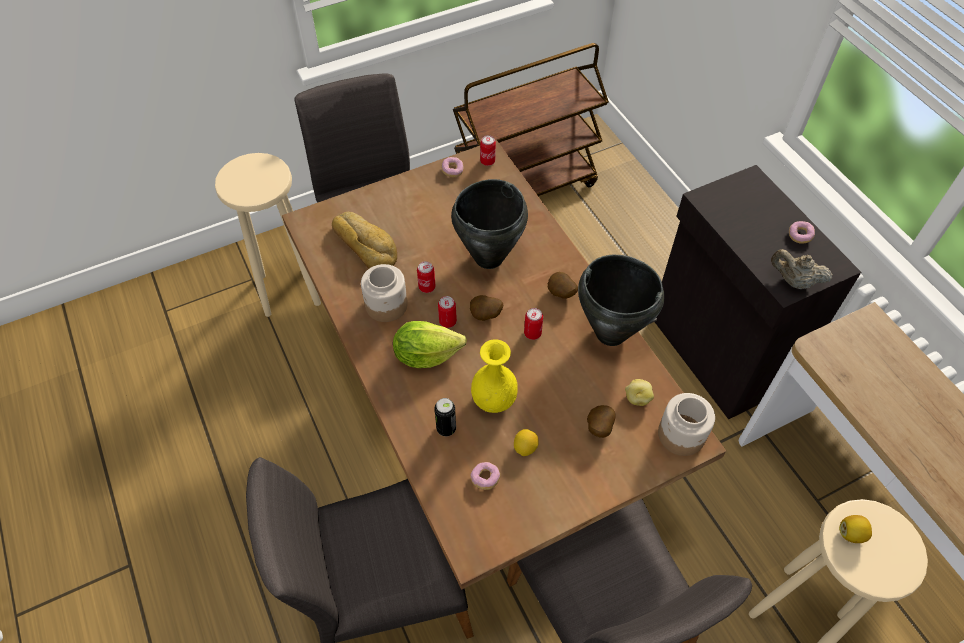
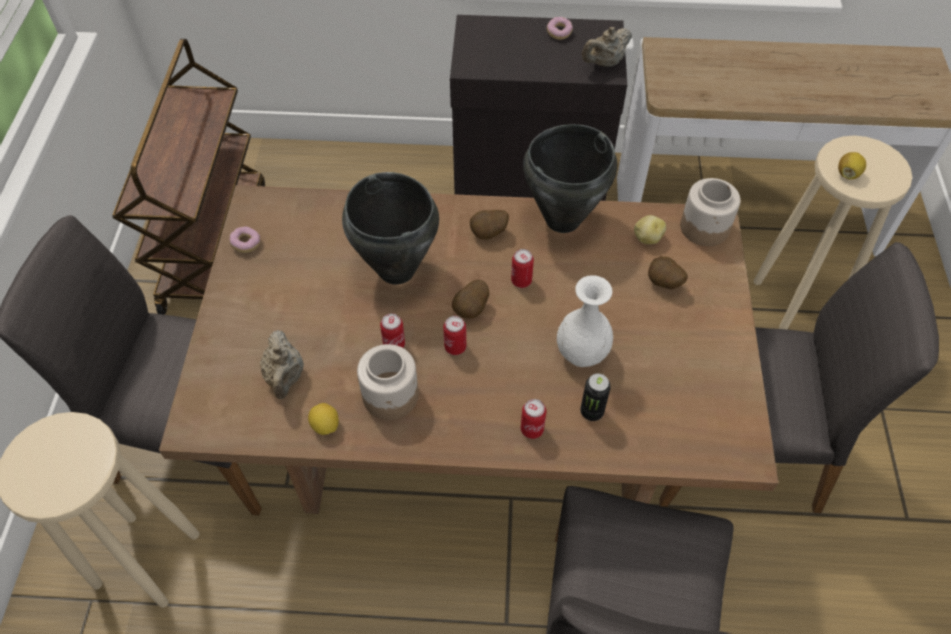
camera: 60 degrees left, 0 degrees up
(366, 245) = (285, 377): bread -> beige teapot
(426, 355) = (486, 387): lettuce -> none
(485, 478) = (670, 404): donut -> none
(487, 161) = (261, 207): can -> can (532, 429)
(494, 400) = (582, 352): yellow vase -> white vase
(525, 447) = (653, 353): lemon -> lemon (325, 426)

